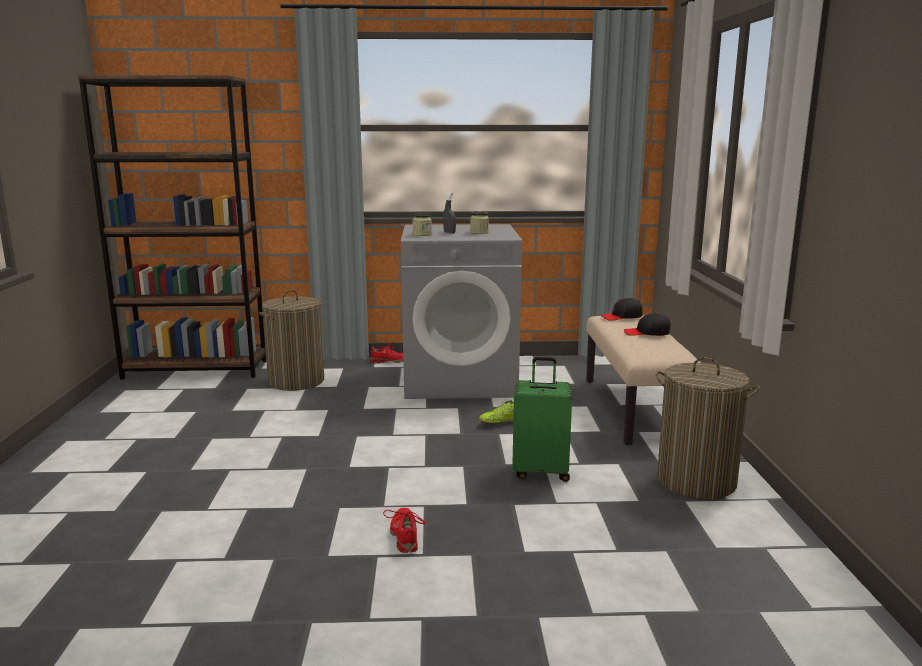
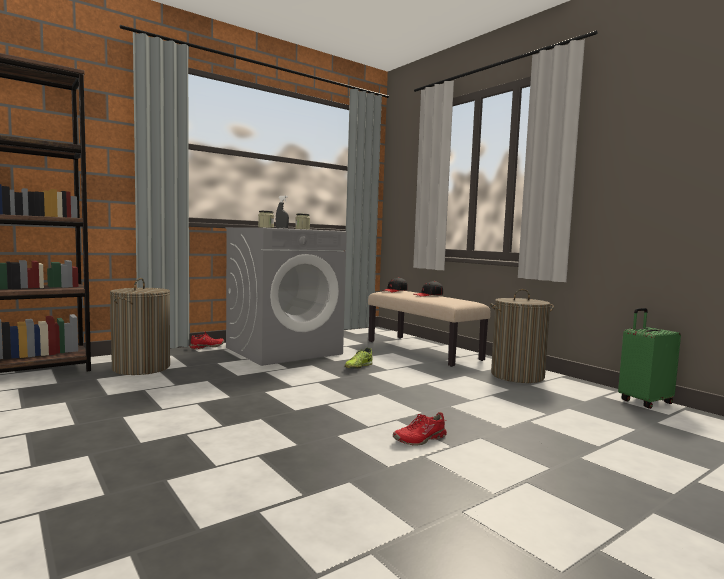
camera: 35 degrees left, 10 degrees down
(406, 536) = (420, 439): red shoe -> red shoe turned 75 degrees counterclockwise
(541, 472) = (432, 387): green suitcase -> green suitcase (644, 402)

